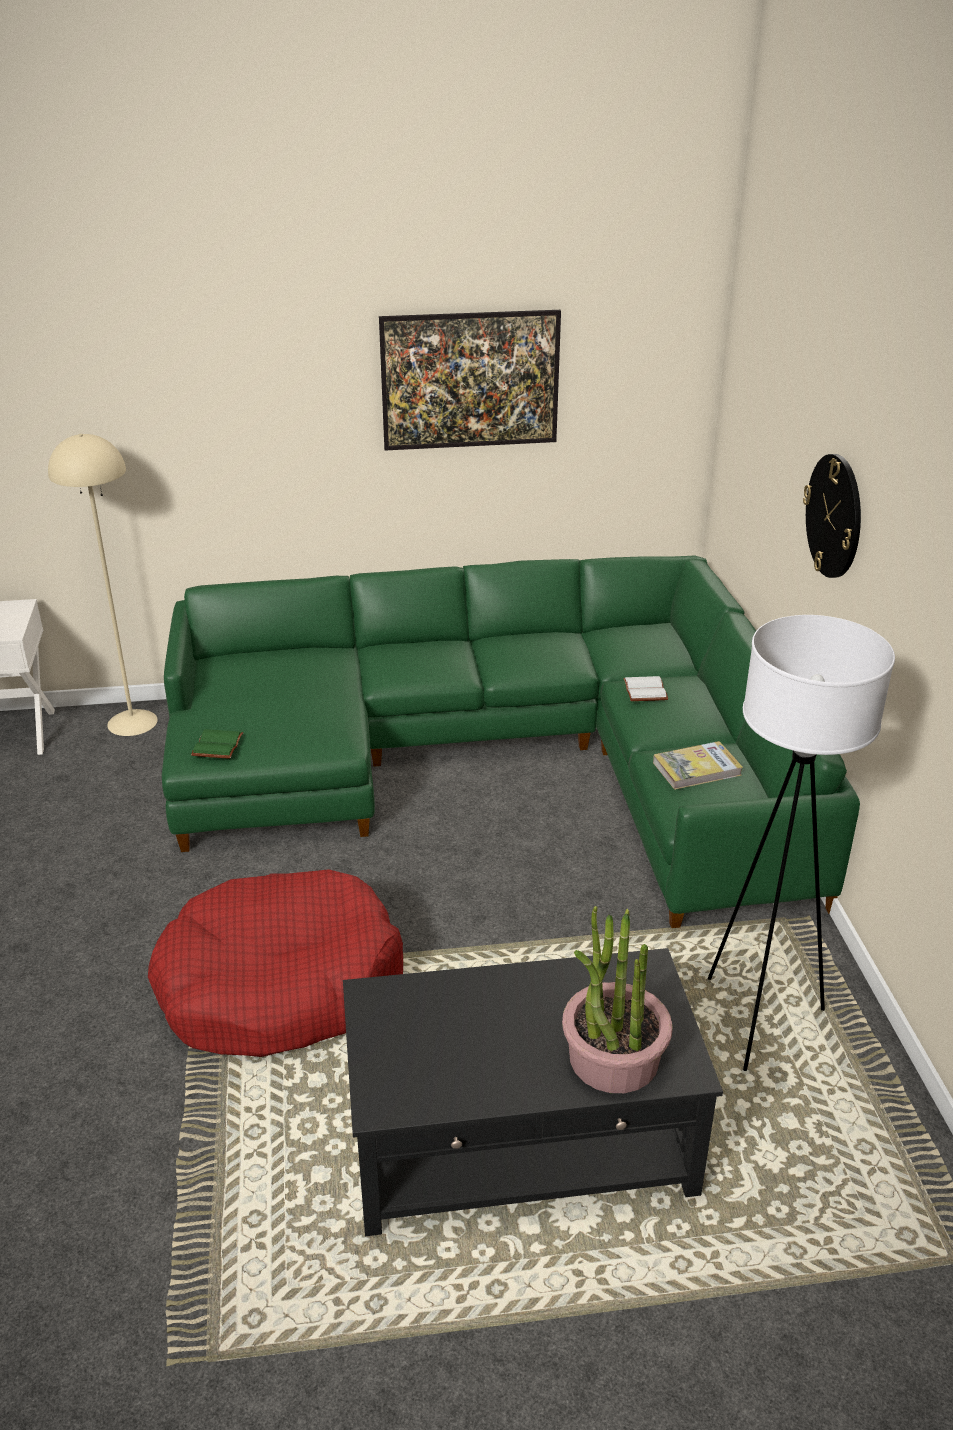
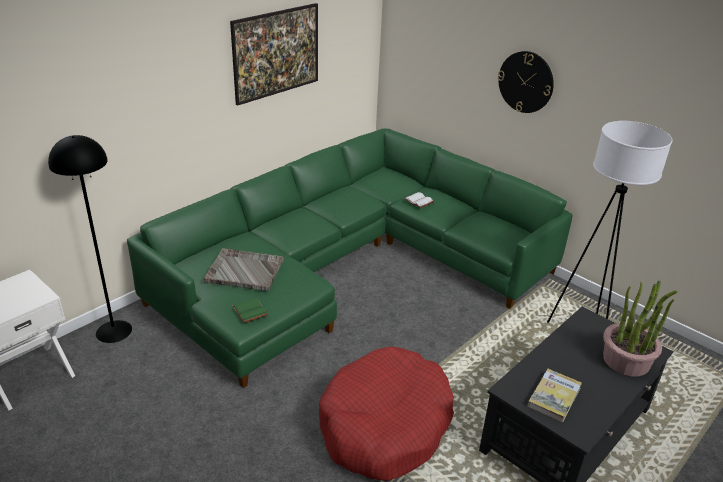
camera: 40 degrees left, 0 degrees up
(133, 722) = (114, 331): beige floor lamp -> black floor lamp
(272, 693) = (244, 271): none -> grey tray
(696, 769) = (484, 227): book -> book (554, 397)

